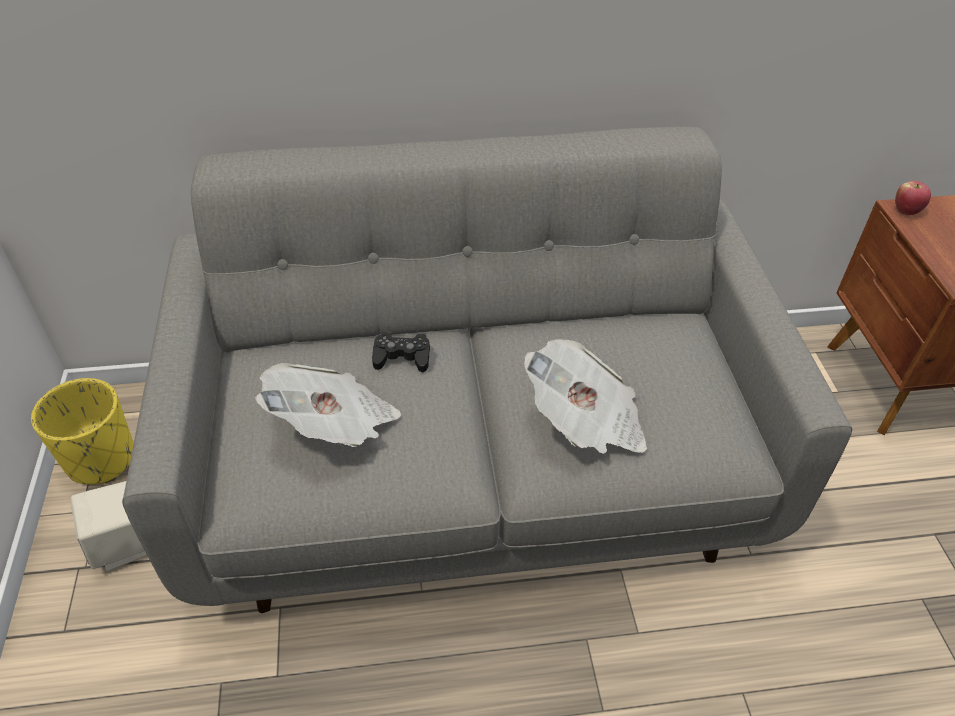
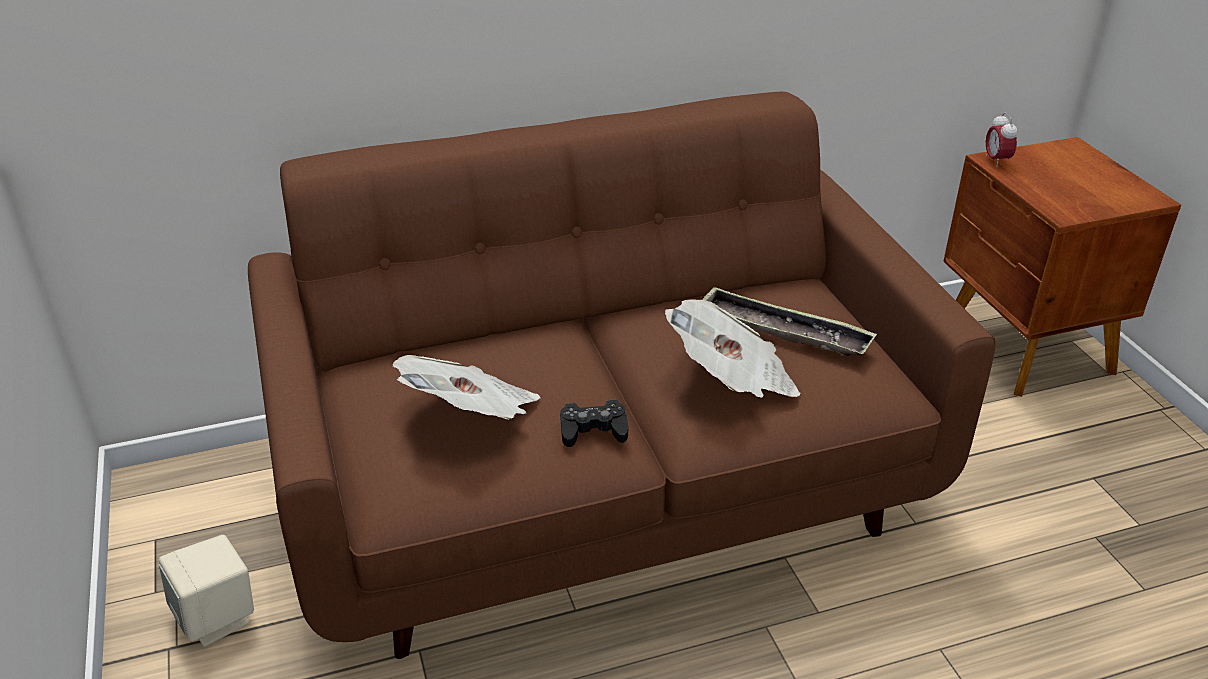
camera: 10 degrees left, 10 degrees down
(101, 459) = (164, 536): yellow planter -> none
(402, 357) = (524, 348): black game controller -> black game controller (593, 430)
(476, 470) = (604, 487): grey sofa -> brown sofa
(648, 373) = (783, 331): none -> tray
(906, 211) = (996, 161): apple -> alarm clock

